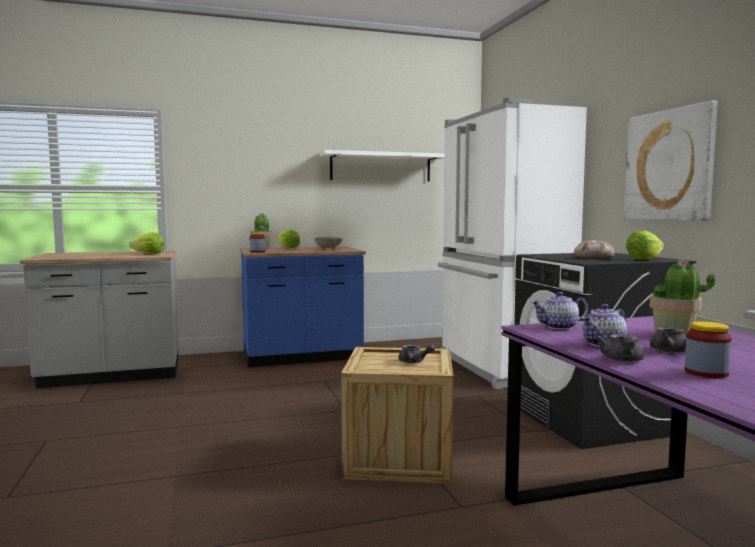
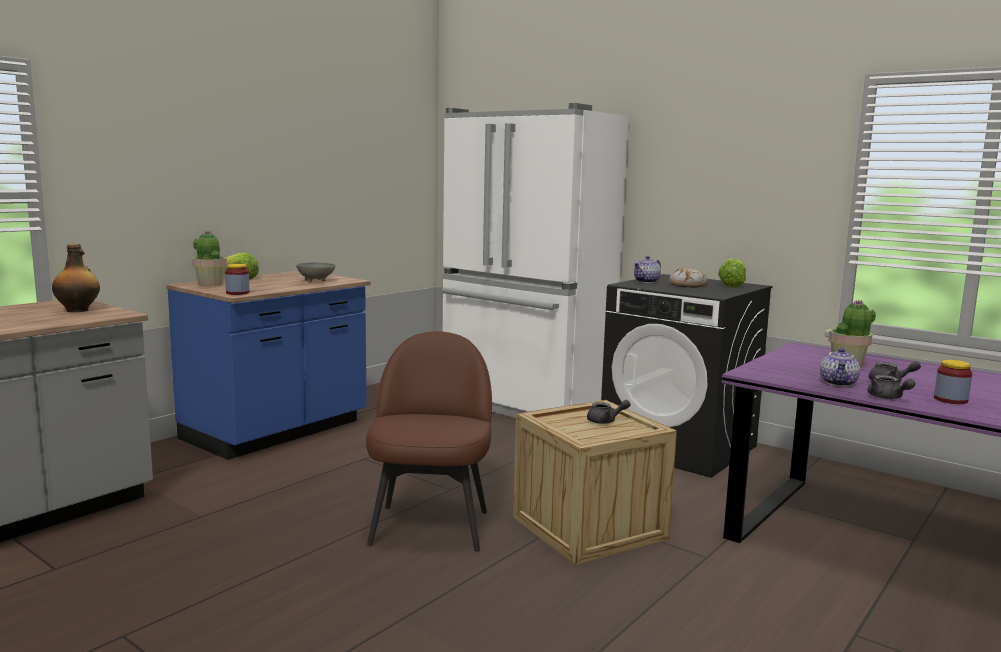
camera: 35 degrees left, 5 degrees up
(148, 254) = (78, 310): lettuce -> bottle
(291, 428) = (430, 526): none -> brown chair
(381, 167) = (337, 159): white shelf -> none
(559, 327) = (765, 369): teapot -> teapot (647, 282)
(669, 165) = (737, 191): picture -> none

